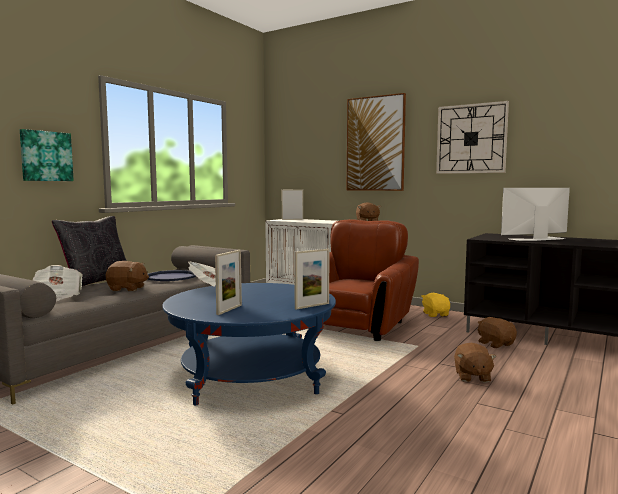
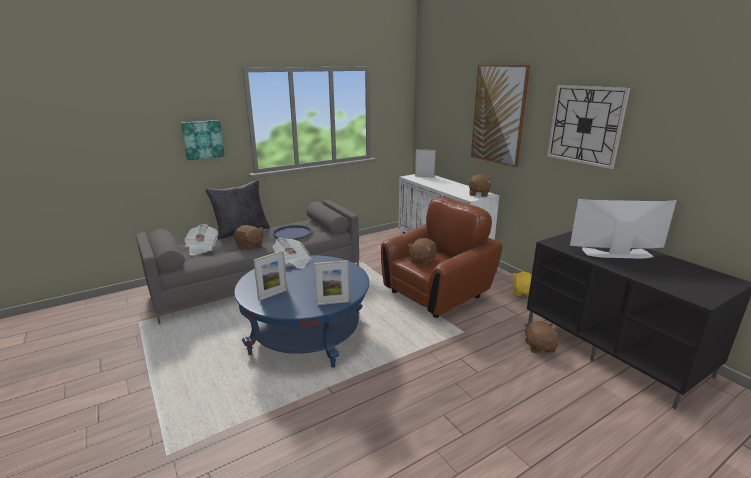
camera: 25 degrees right, 15 degrees up
(472, 376) = (472, 383): brown plush toy -> brown plush toy (422, 260)

